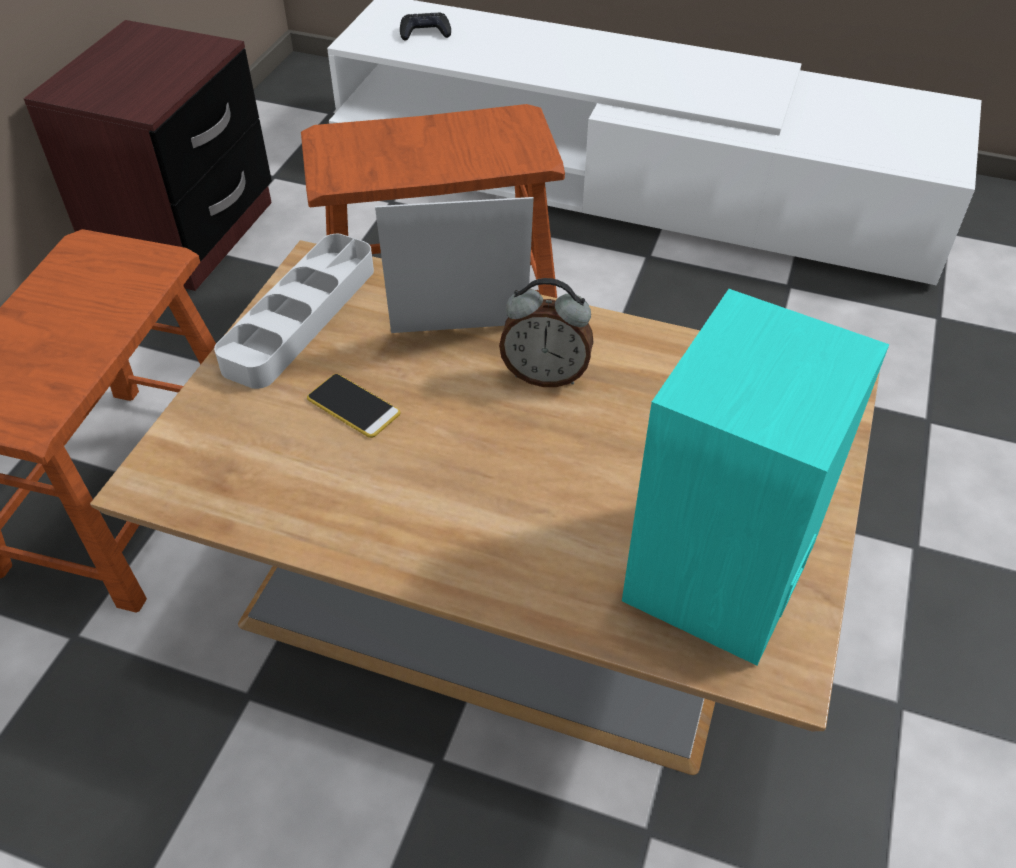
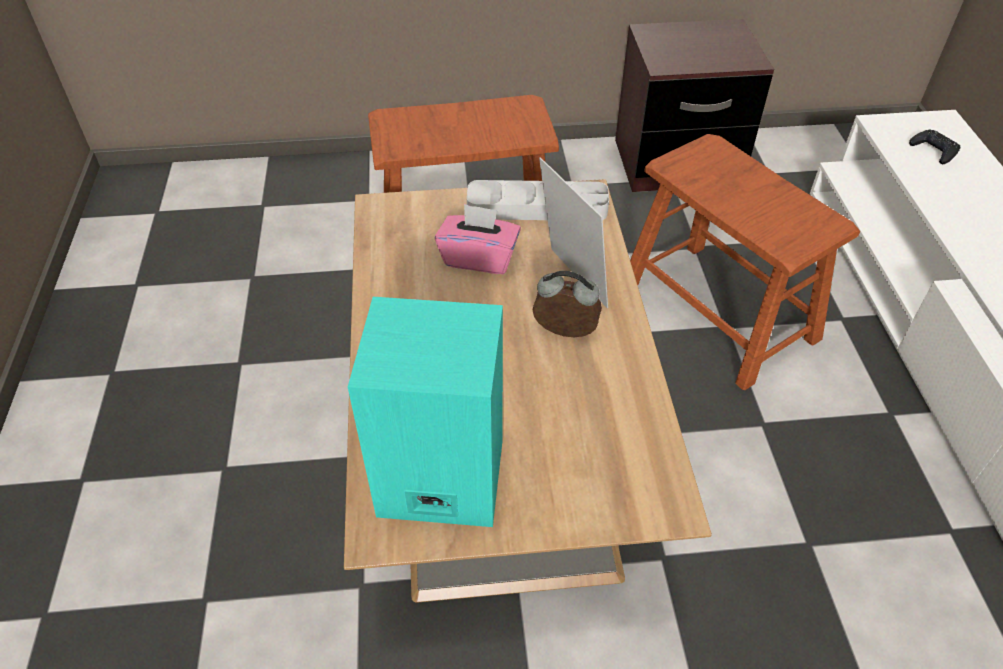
camera: 65 degrees right, 0 degrees up
(353, 406) = (479, 258): phone -> pink tissue box
(545, 375) = (564, 334): alarm clock -> alarm clock turned 120 degrees clockwise

